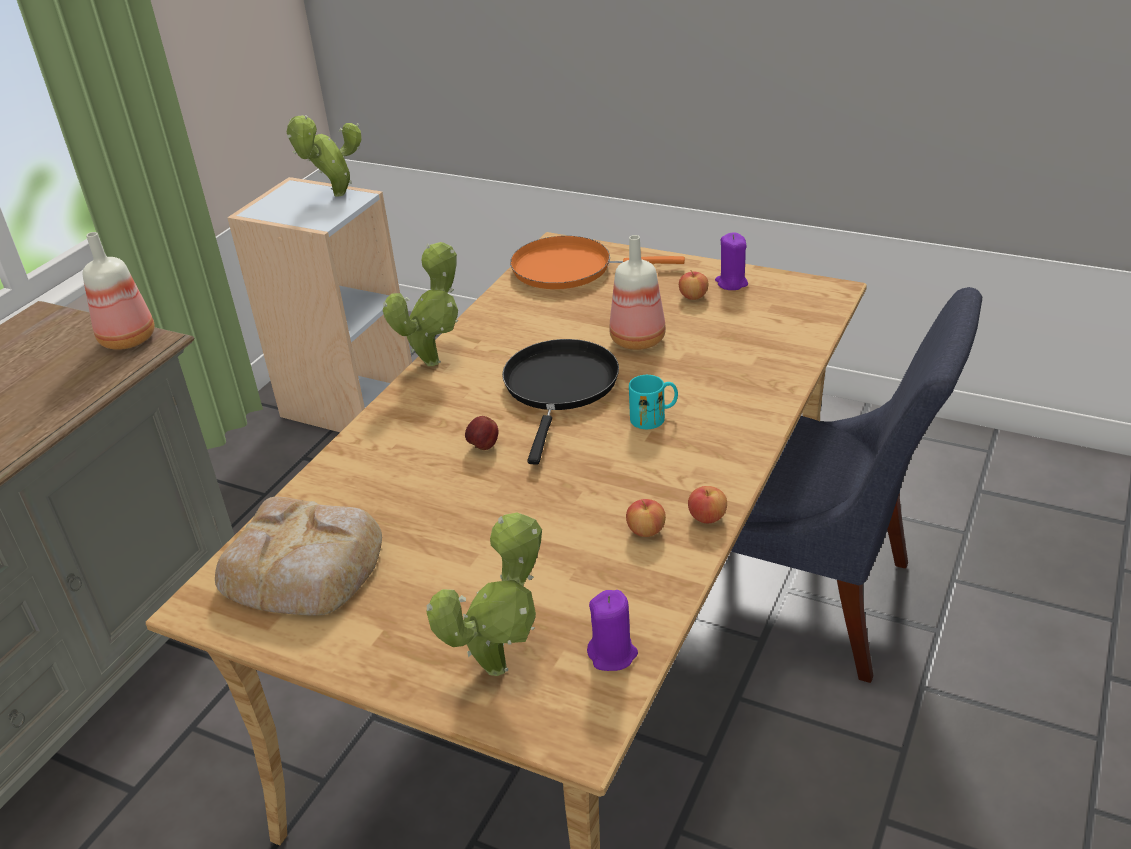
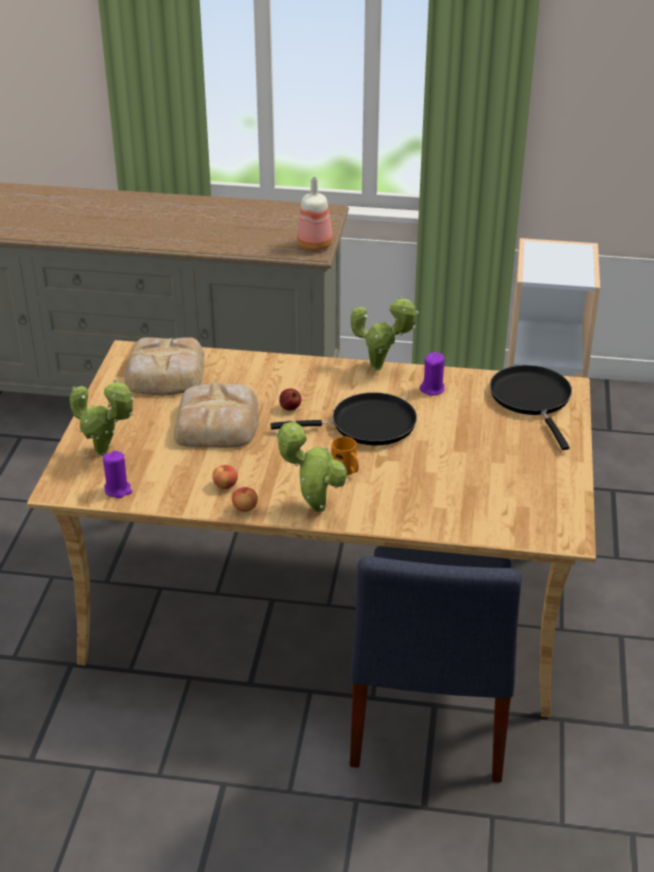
camera: 70 degrees right, 0 degrees up
(335, 196) = (578, 270): potted plant -> potted plant (314, 507)
(481, 521) = (218, 422): none -> bread
(569, 269) = (532, 399): orange frying pan -> black frying pan
(636, 339) = (444, 447): bottle -> none
(654, 417) = (347, 470): turquoise mug -> orange mug
(693, 296) = (521, 465): apple -> none
(731, 283) = (553, 482): purple candle -> purple candle (432, 389)

